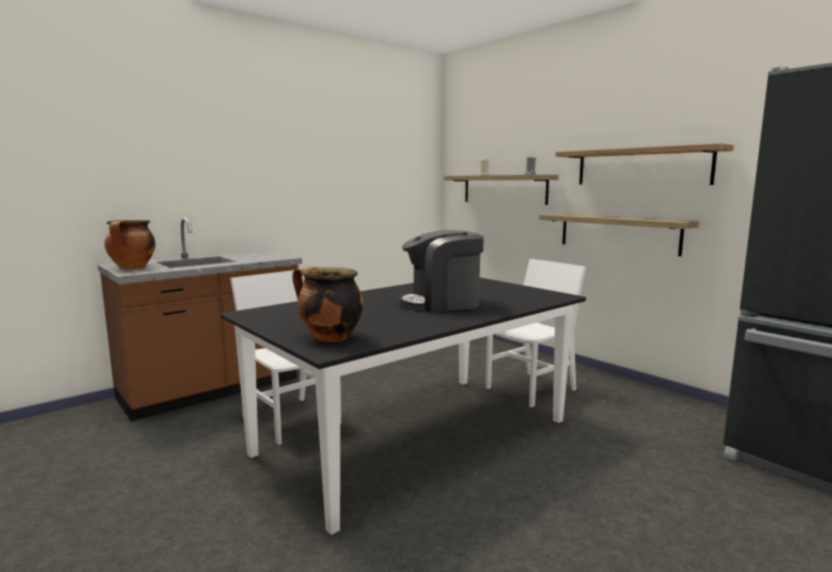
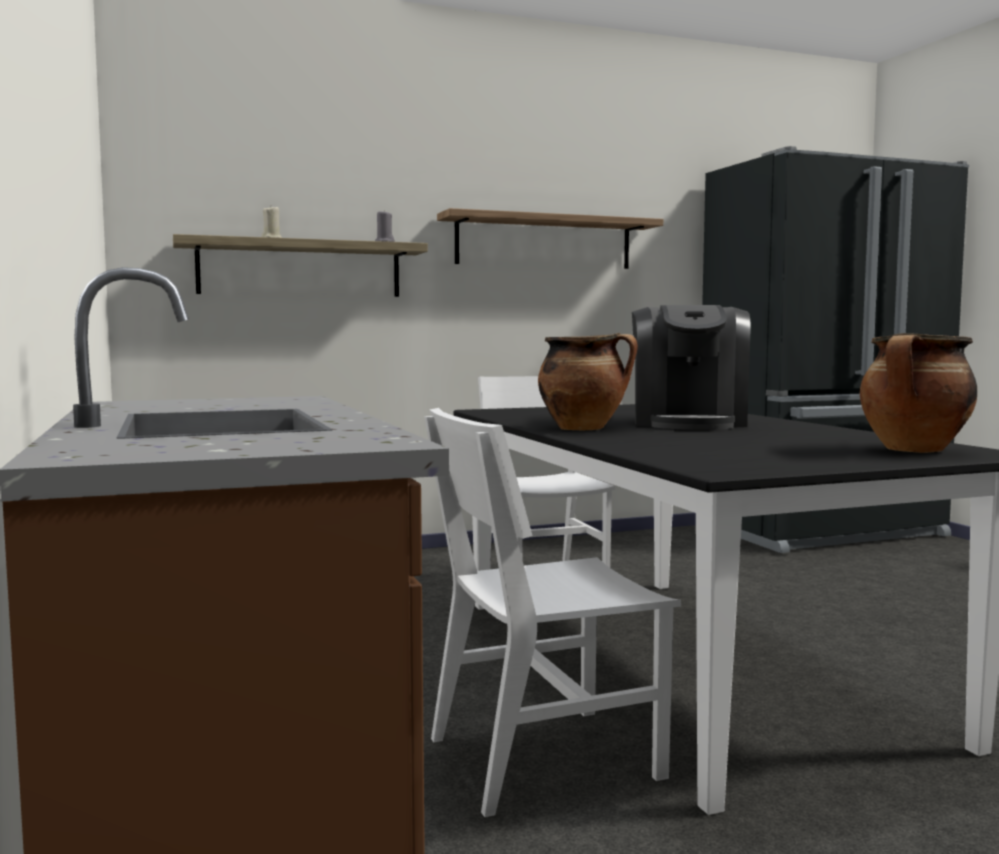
camera: 70 degrees left, 5 degrees down
(132, 268) = (254, 444): cooking pot -> cooking pot (584, 429)
(618, 233) = (519, 335): shelf -> none

